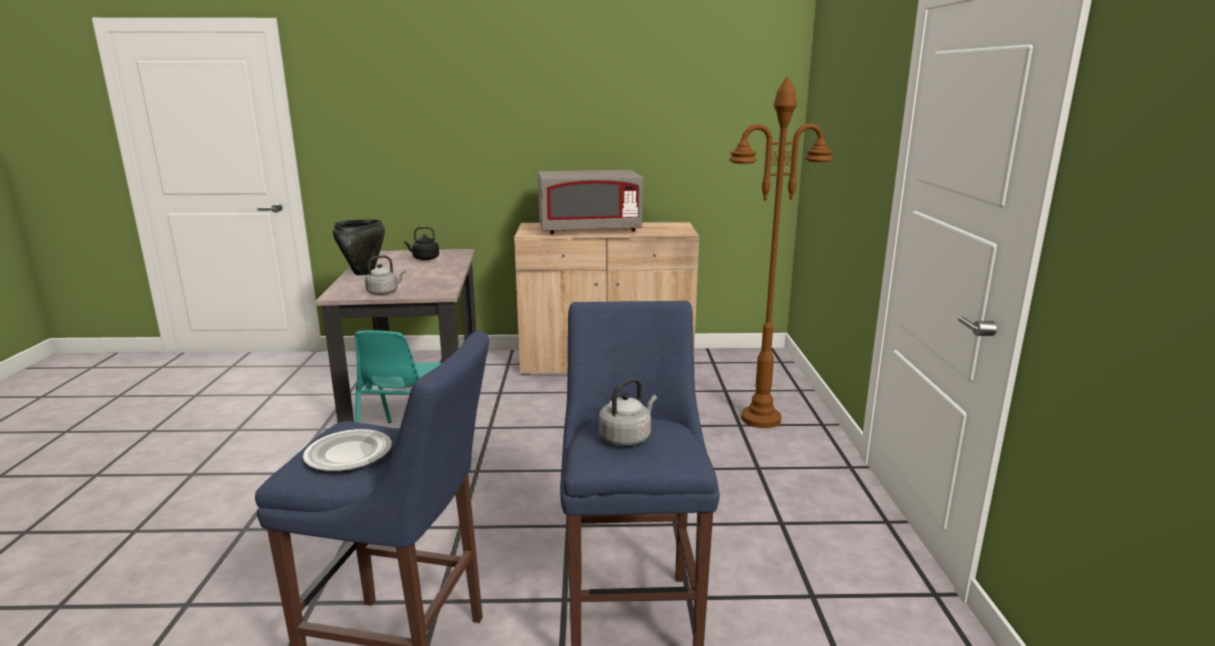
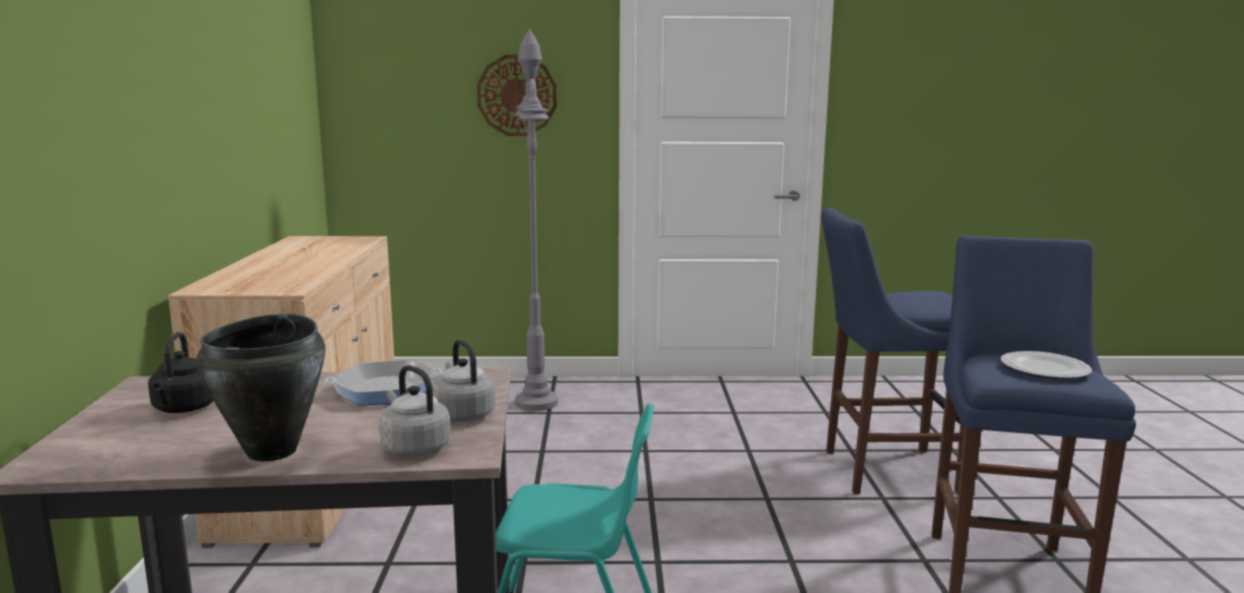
camera: 90 degrees left, 5 degrees down
(430, 280) = (385, 390): none -> frying pan
(589, 230) = (297, 266): grey microwave -> none
(627, 437) = (920, 301): grey kettle -> grey kettle (414, 447)
(761, 419) = (536, 402): brown floor lamp -> grey floor lamp
(858, 139) = (517, 95): none -> wall clock

